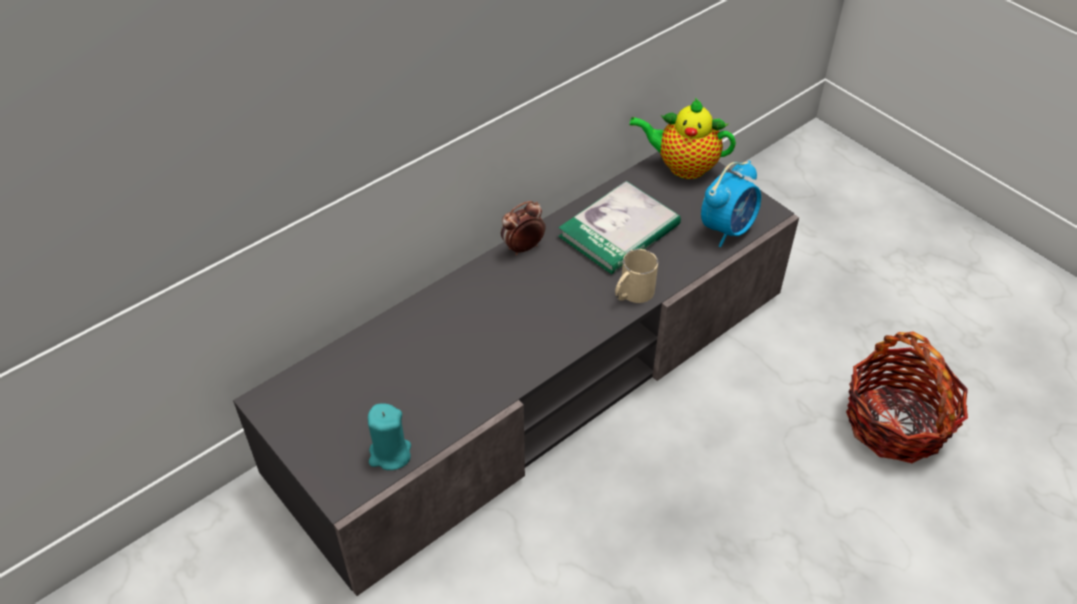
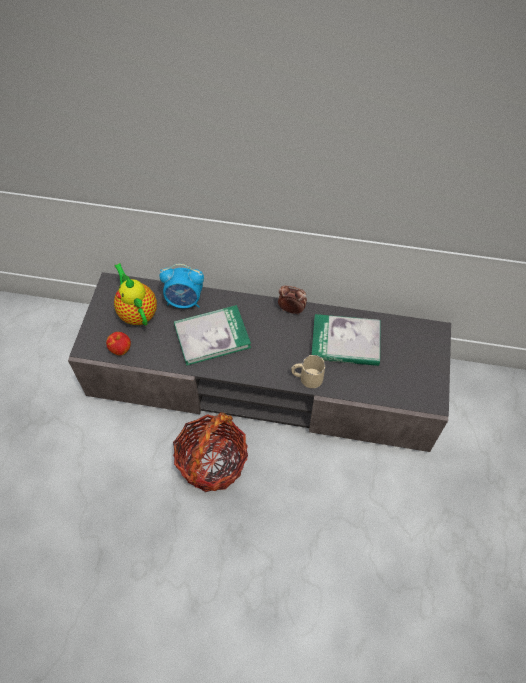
camera: 50 degrees right, 10 degrees up
(390, 454) = (120, 349): turquoise candle -> apple
(478, 344) = (212, 336): none -> book
(682, 166) = (426, 338): teapot -> teapot (137, 312)
(727, 229) = (399, 391): alarm clock -> alarm clock (185, 301)
(896, 423) = (395, 572): basket -> basket (212, 462)

